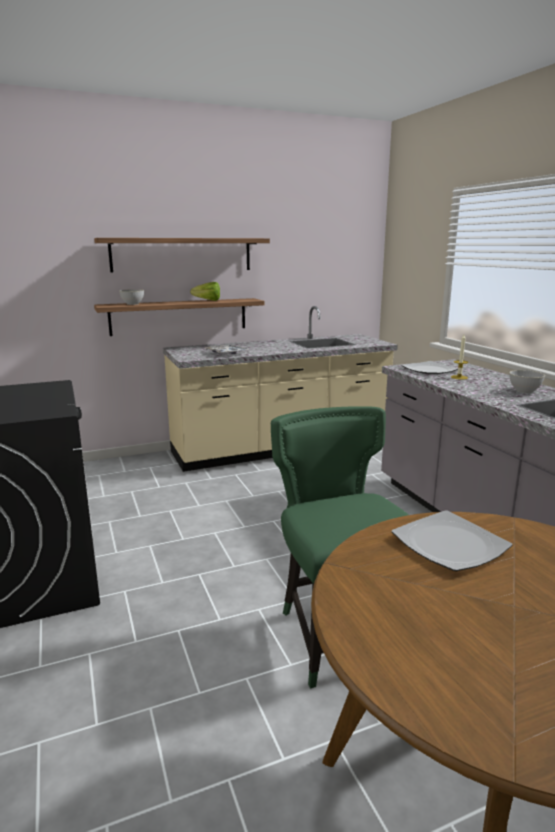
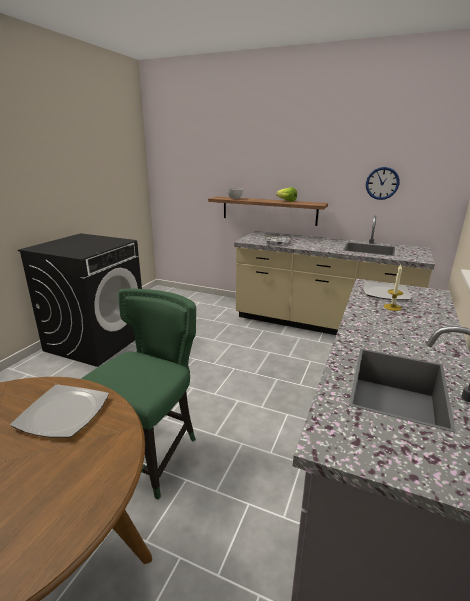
camera: 45 degrees right, 5 degrees up
(182, 254) = (275, 165): shelf -> none
(308, 270) = (382, 183): none -> wall clock
(524, 391) = (416, 341): grey bowl -> none

